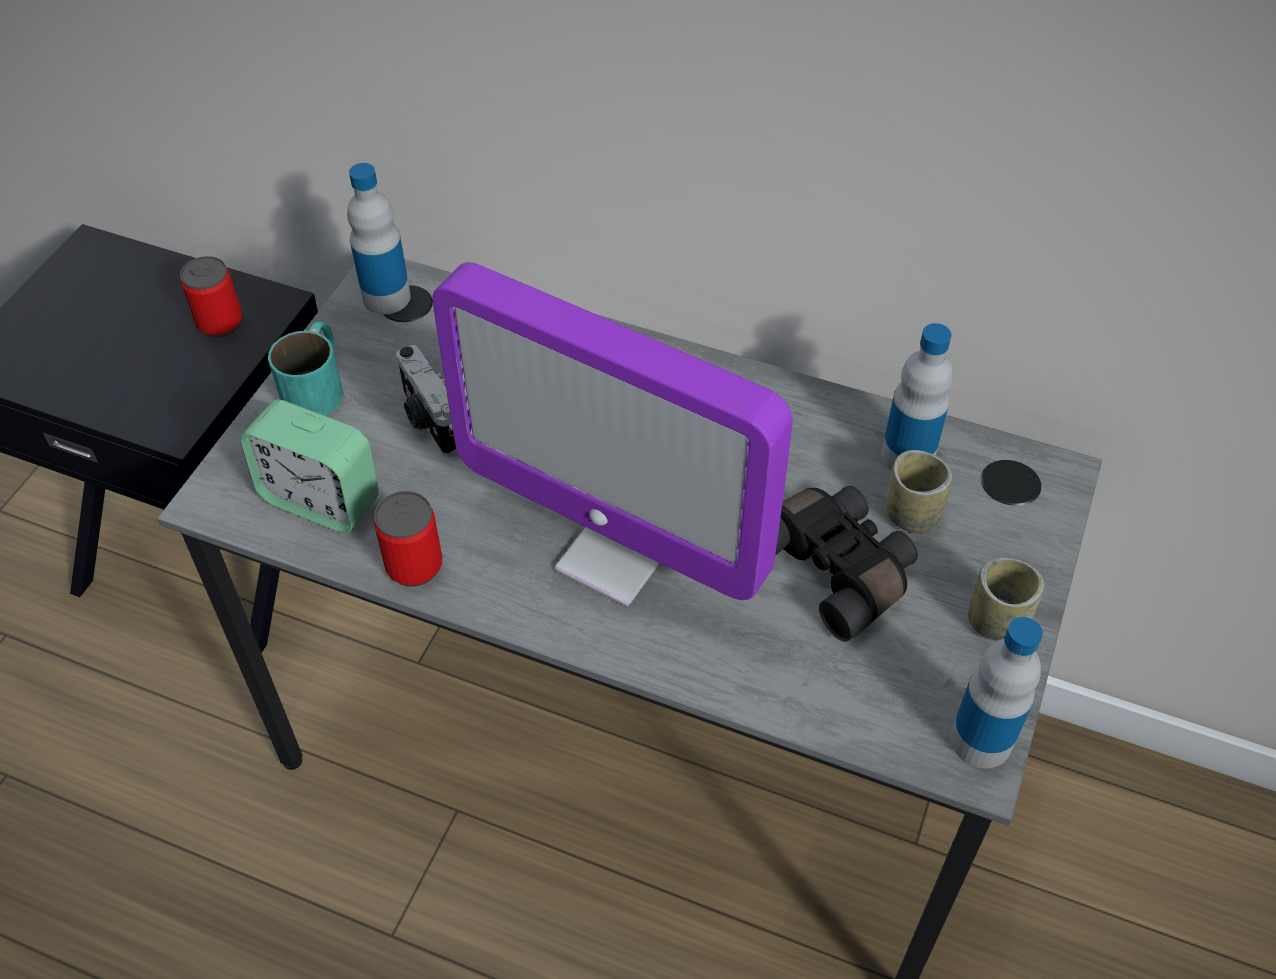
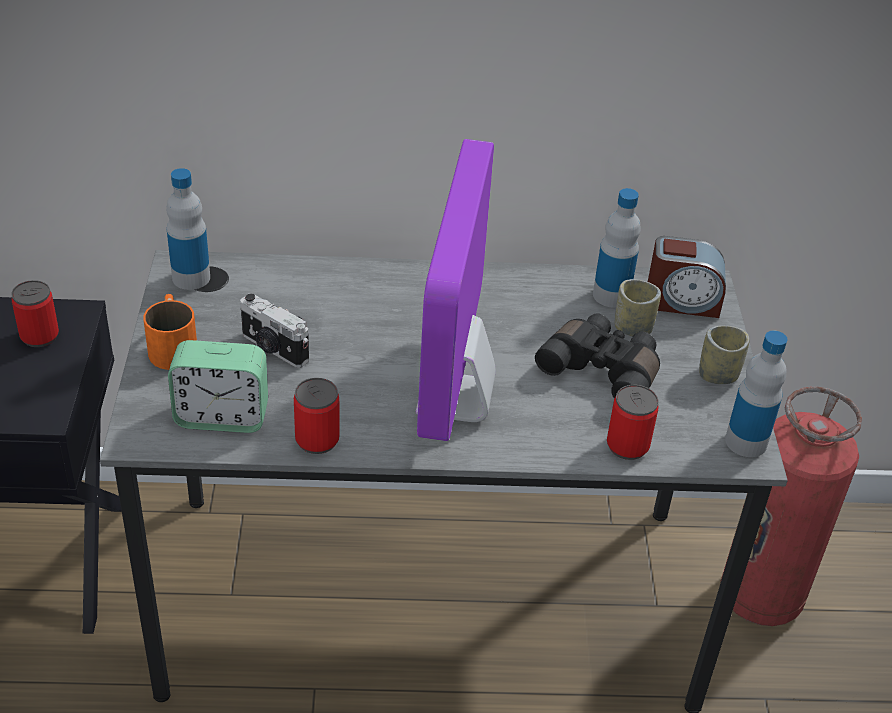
camera: 25 degrees left, 10 degrees down
(318, 384) = (173, 344): turquoise mug -> orange mug
(616, 555) = (455, 398): monitor -> monitor turned 90 degrees clockwise
(807, 695) = (627, 446): none -> can
(1004, 492) = (682, 301): none -> alarm clock
(1061, 878) = (760, 597): none -> fire extinguisher

